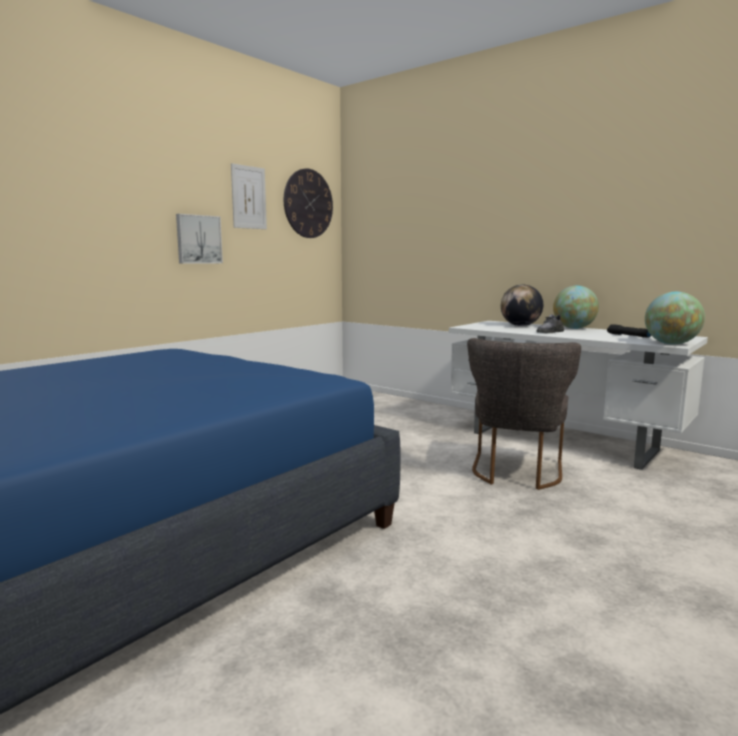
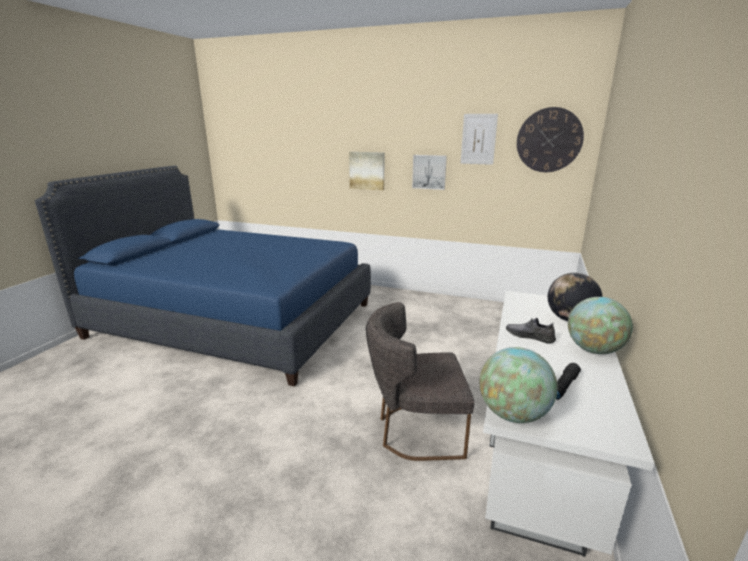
camera: 70 degrees right, 10 degrees up
(103, 238) = (367, 170): none -> picture

